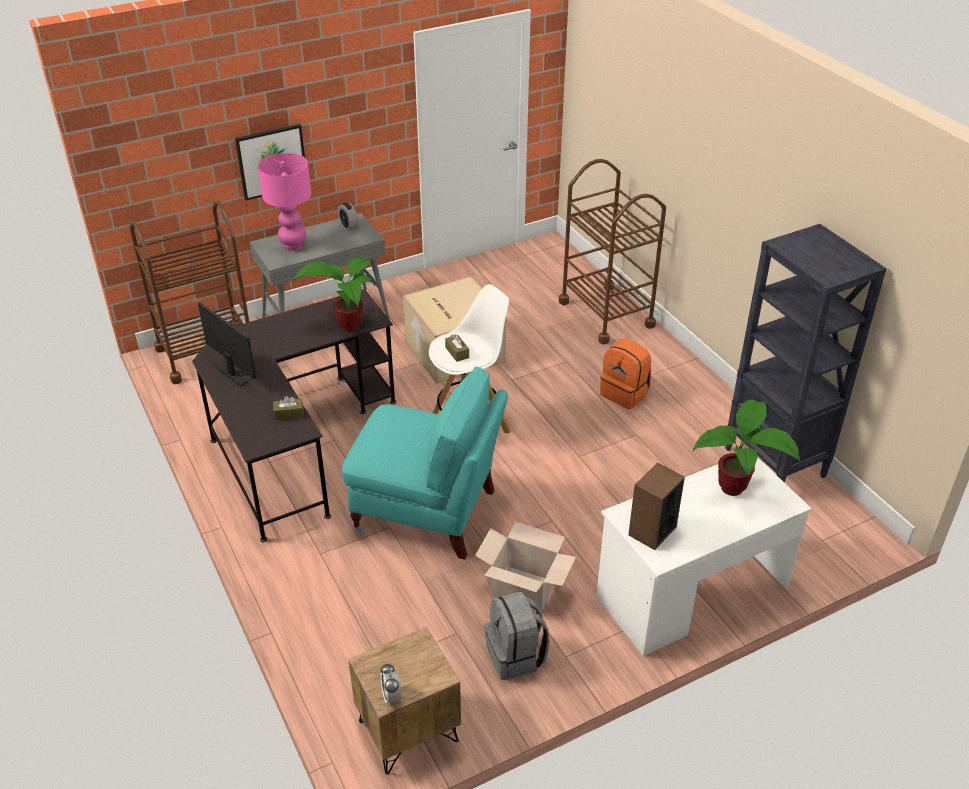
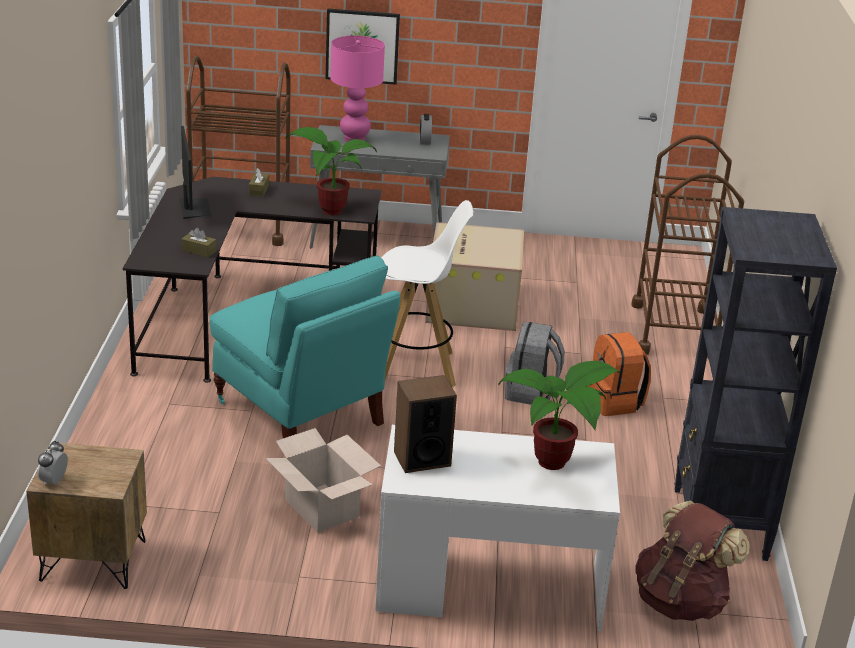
camera: 30 degrees right, 10 degrees down
(457, 352) = (406, 262): brown tissue box -> brown tissue box (259, 190)
(516, 656) = (253, 554): grey backpack -> grey backpack (531, 392)
(808, 537) = (681, 601): none -> brown backpack

